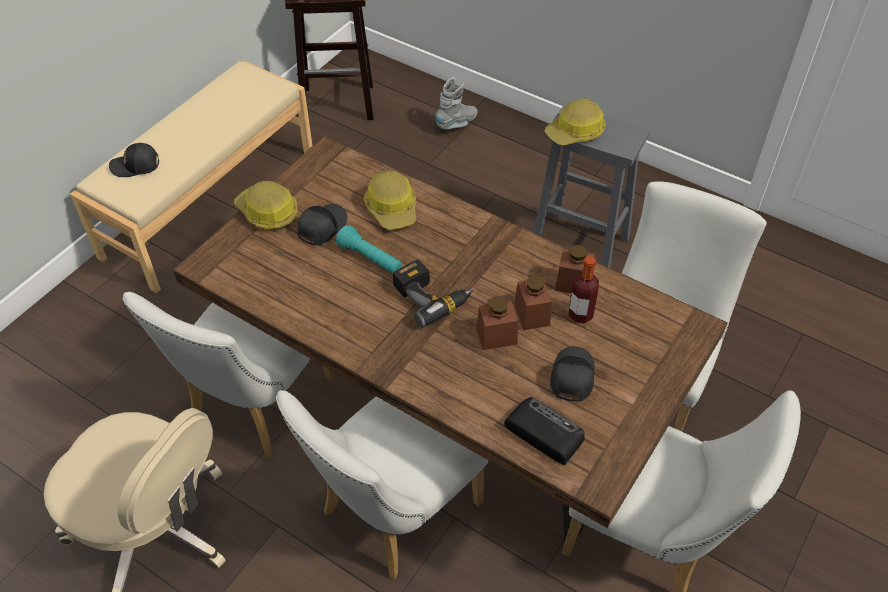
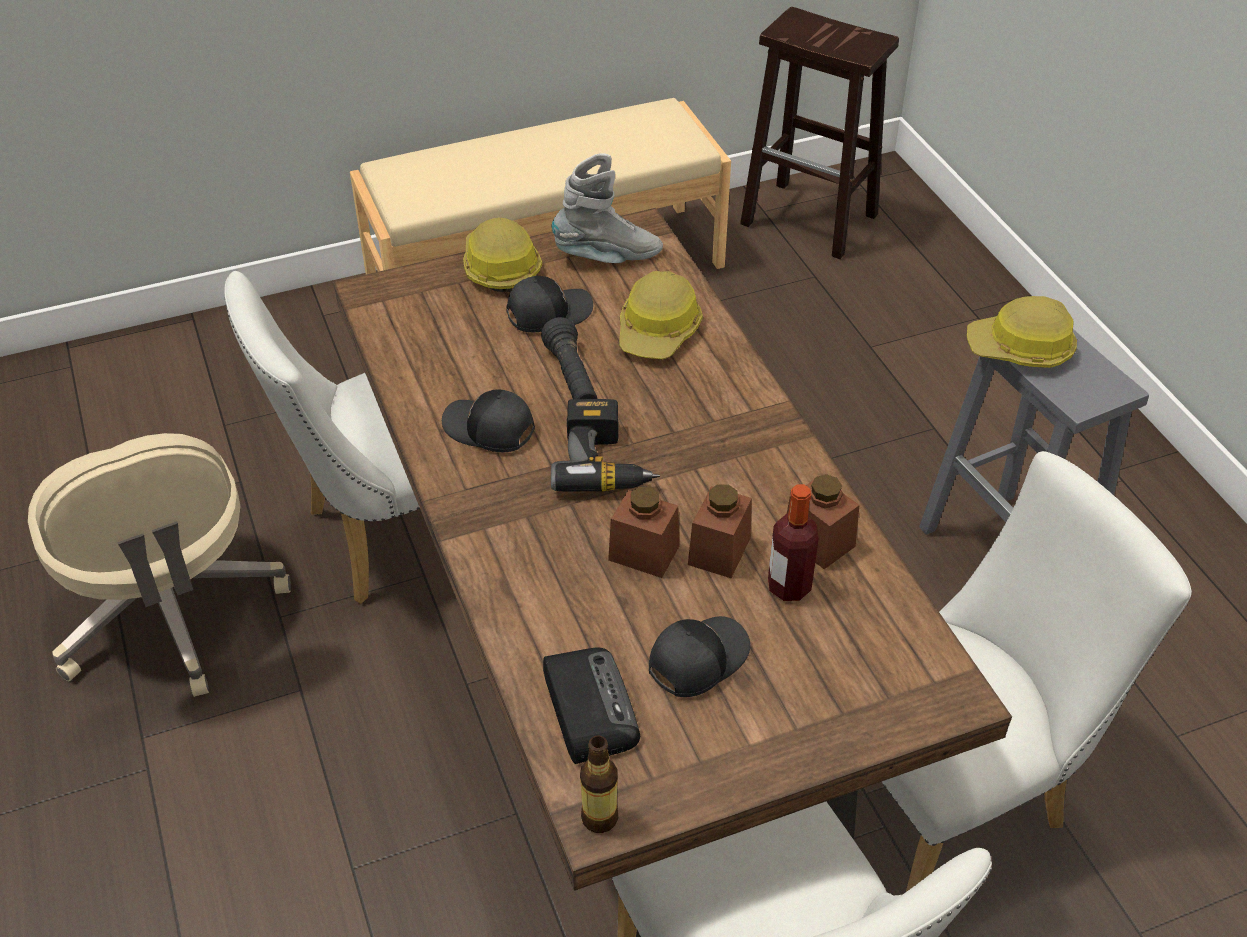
camera: 35 degrees right, 5 degrees down
(136, 166) = (442, 169): black cap -> black cap (489, 430)
(370, 259) = (572, 378): turquoise flashlight -> black flashlight
(392, 514) = (443, 759): white chair -> none
(457, 124) = (957, 313): grey boot -> grey boot (608, 256)
(599, 484) = (599, 818): none -> bottle

